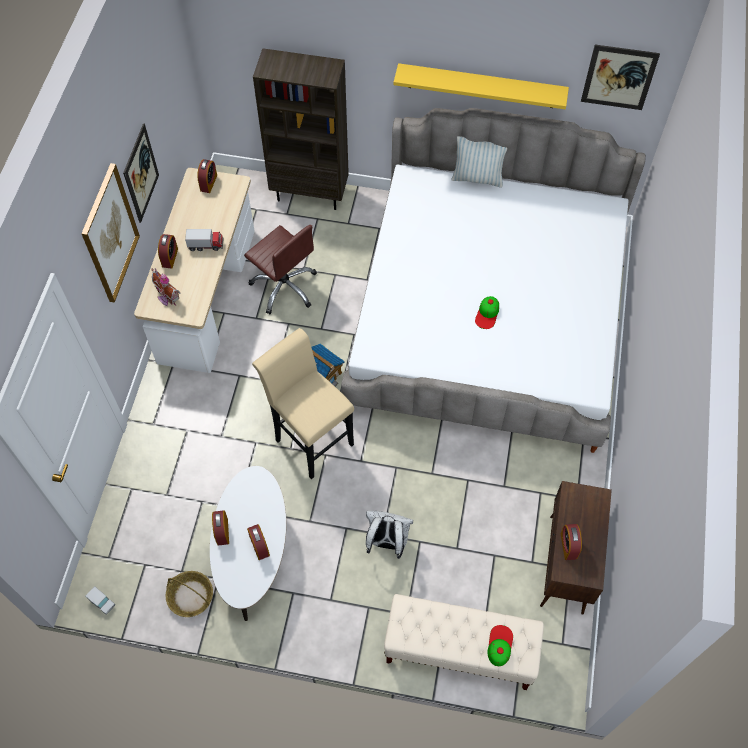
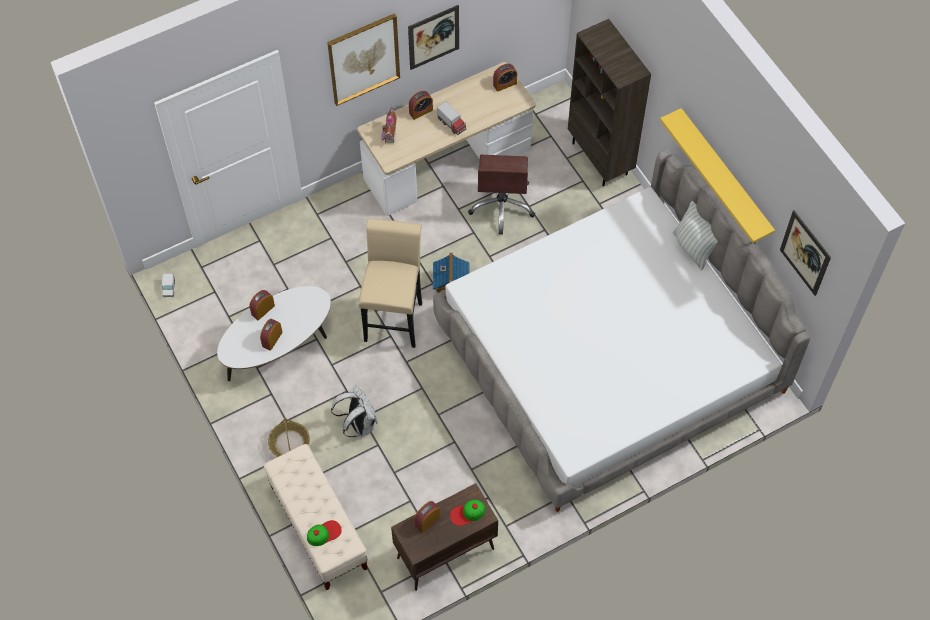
camera: 50 degrees right, 0 degrees up
(190, 596) = (216, 335): basket -> basket (289, 443)
(487, 314) = (573, 341): cap -> cap (467, 513)

